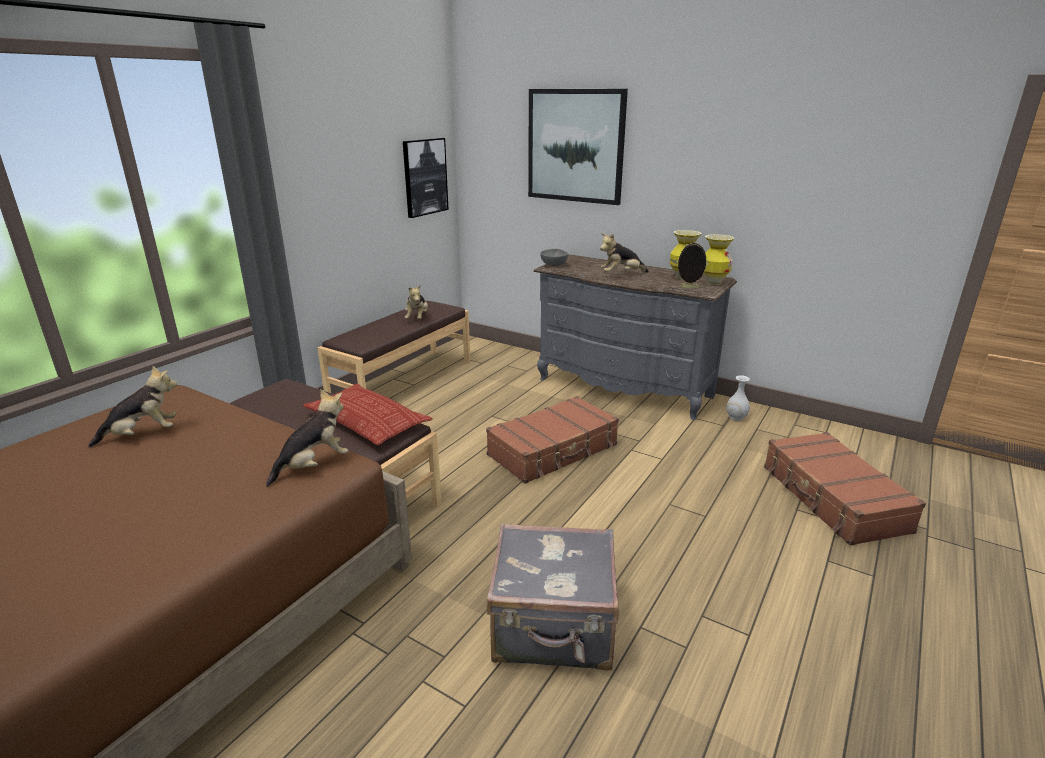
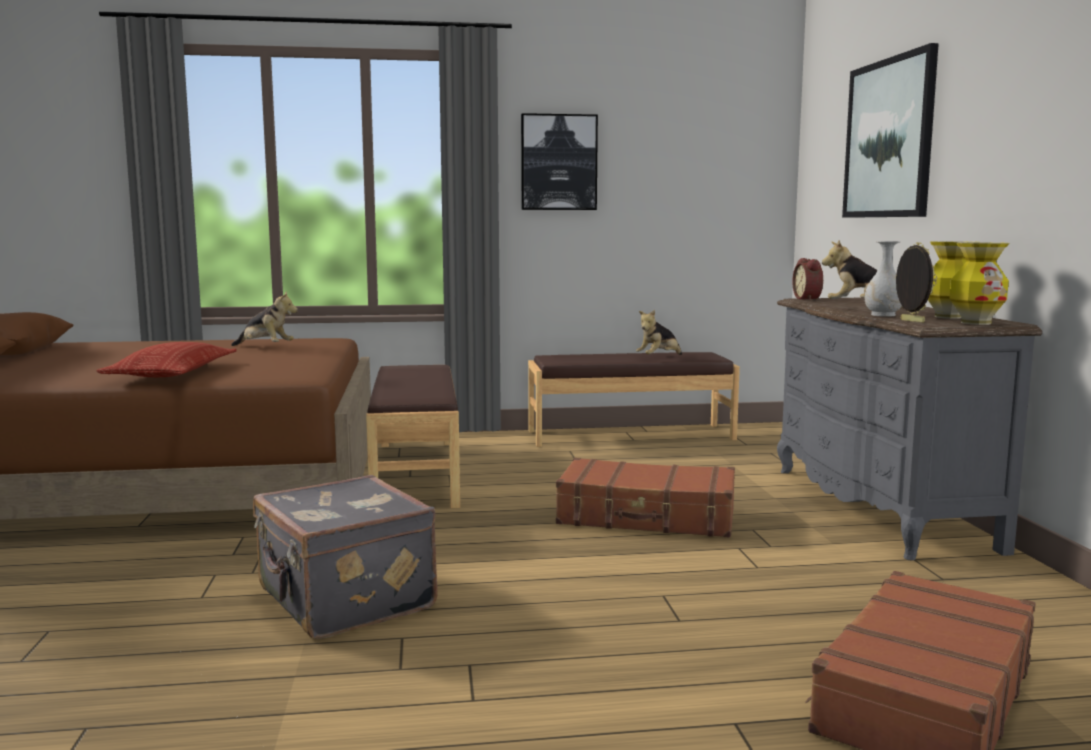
camera: 50 degrees right, 15 degrees down
(314, 465) = (287, 373): plush toy -> none
(367, 421) = (423, 390): pillow -> pillow (173, 373)
(424, 177) = (732, 195): picture -> picture (558, 162)
(554, 265) = (809, 299): grey bowl -> alarm clock
(736, 417) = (991, 581): white vase -> white vase (883, 315)

